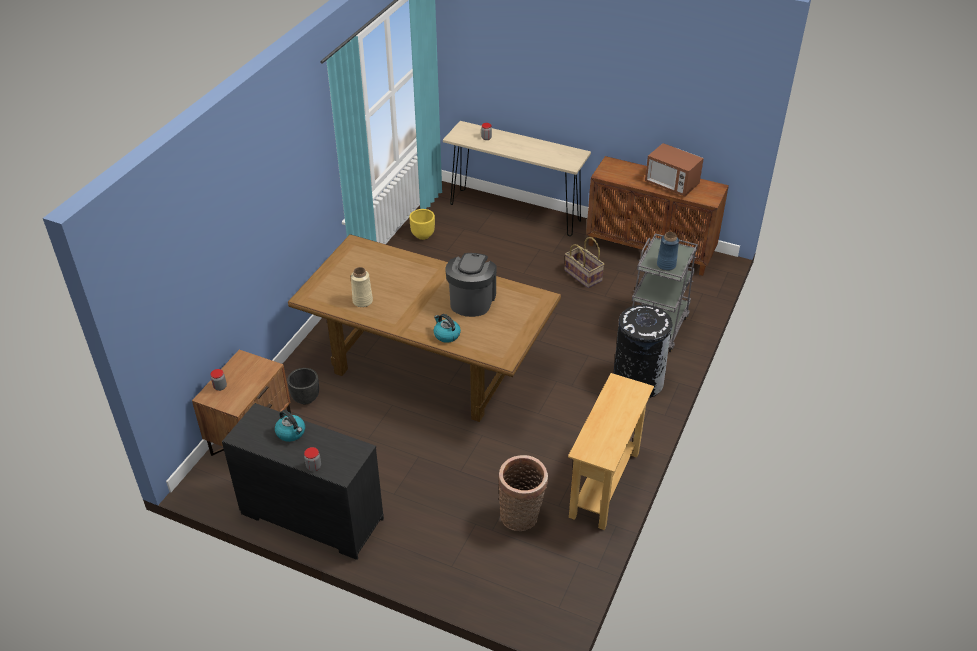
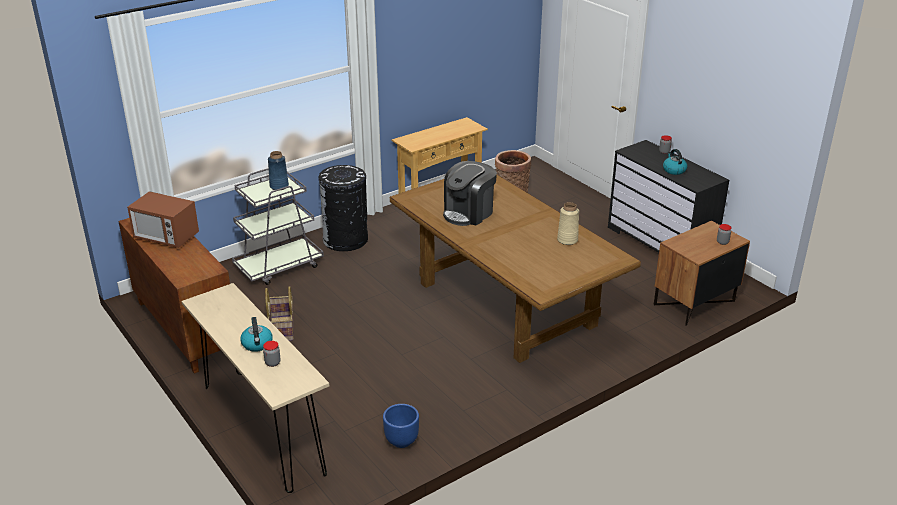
camera: 150 degrees left, 10 degrees down
(306, 398) = (633, 315): black planter -> none
(423, 235) = (401, 441): yellow planter -> blue planter
(446, 335) = (512, 197): kettle -> kettle (257, 344)
(671, 184) = (166, 237): microwave -> microwave turned 135 degrees clockwise

